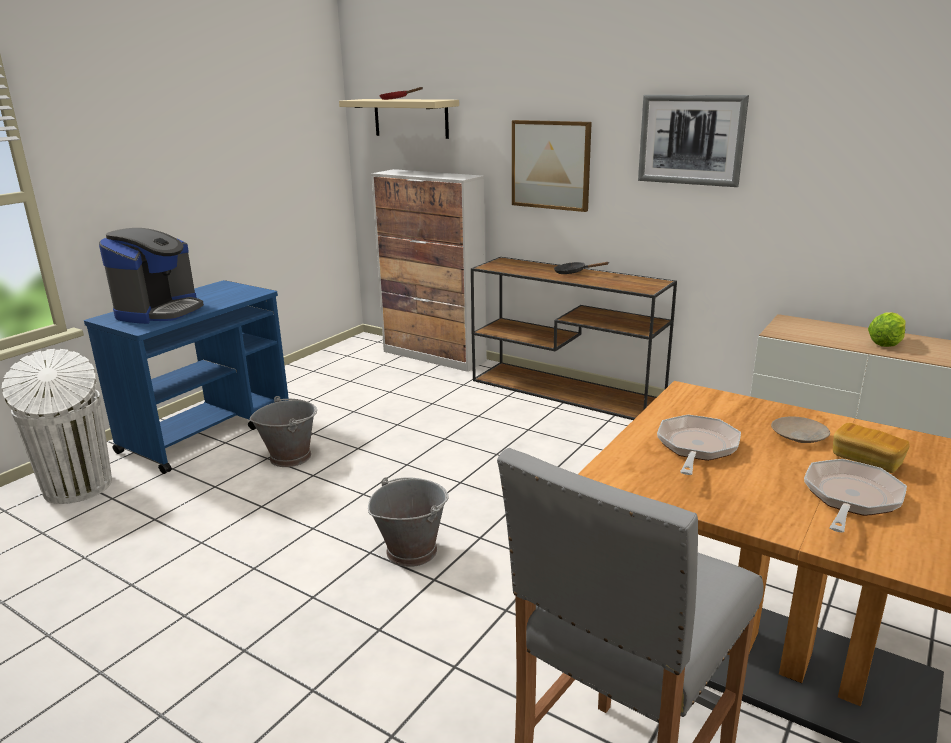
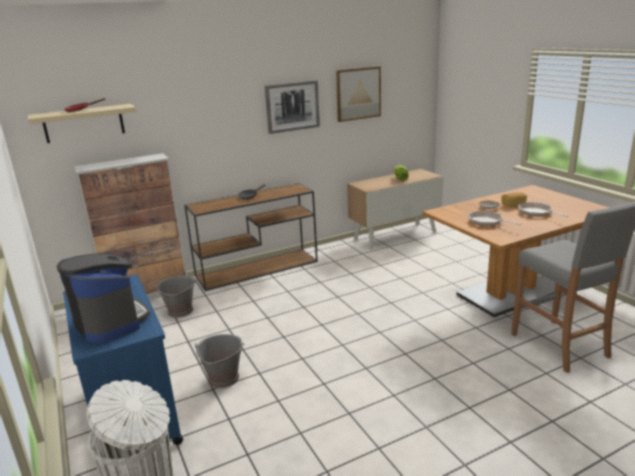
camera: 60 degrees left, 0 degrees up
(411, 550) = (375, 354): grey bucket -> grey bucket (180, 311)
(551, 165) = (211, 136): picture -> picture (358, 93)

